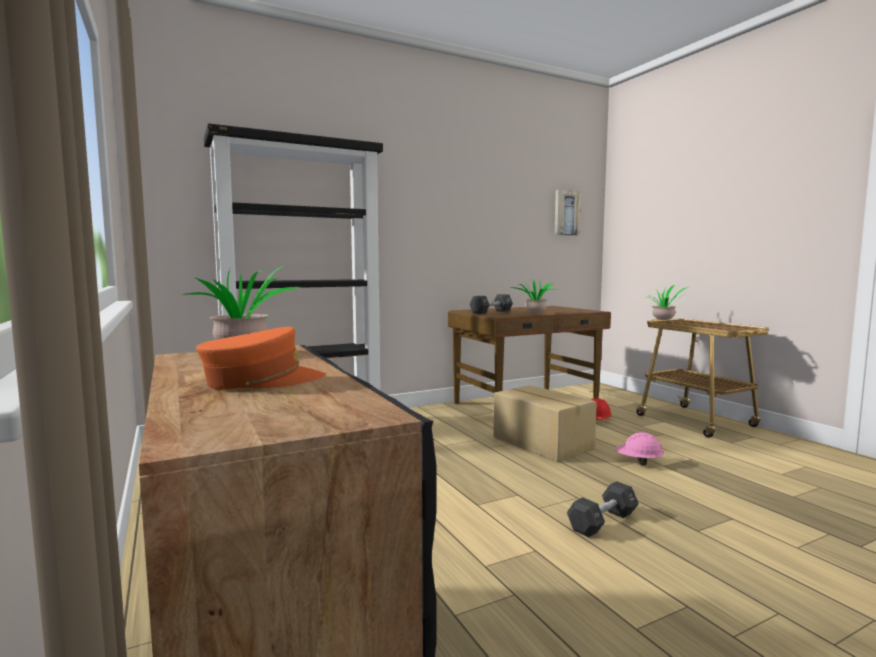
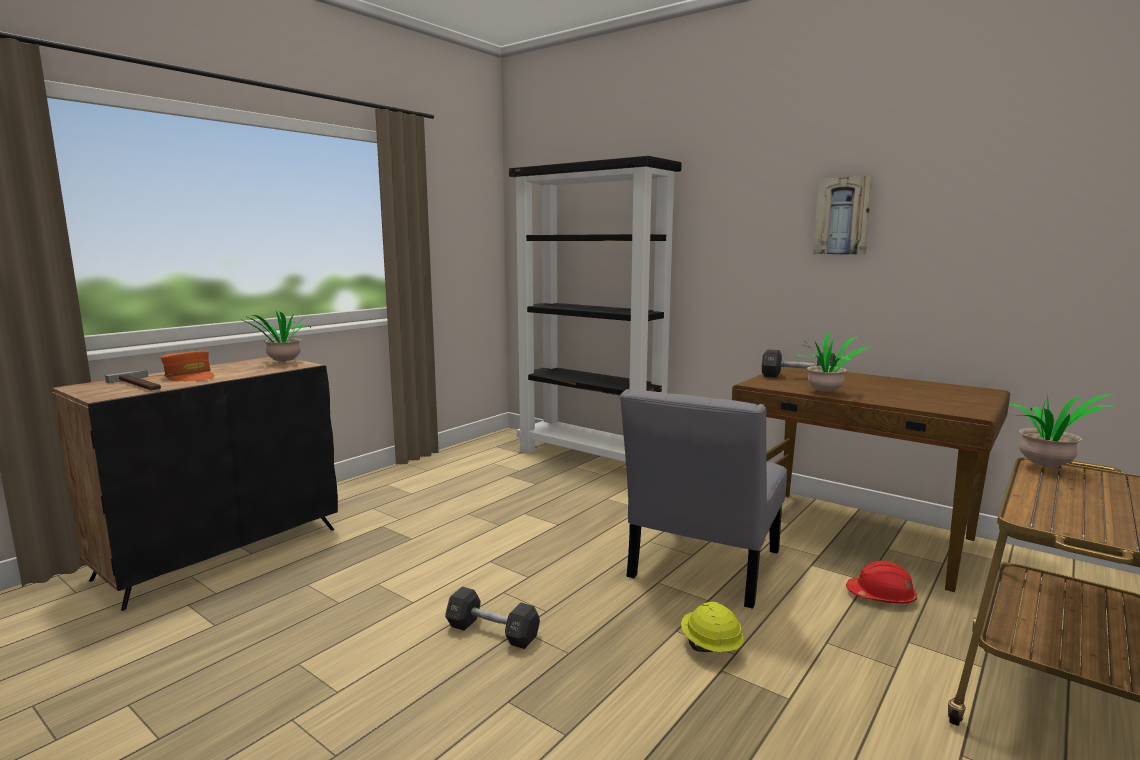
camera: 65 degrees right, 5 degrees up
(282, 399) = (143, 384): none -> hammer
(541, 443) = (702, 568): cardboard box -> grey chair
(566, 213) = (1076, 209): picture -> picture (843, 216)
(638, 462) = (710, 647): pink hard hat -> yellow hard hat

